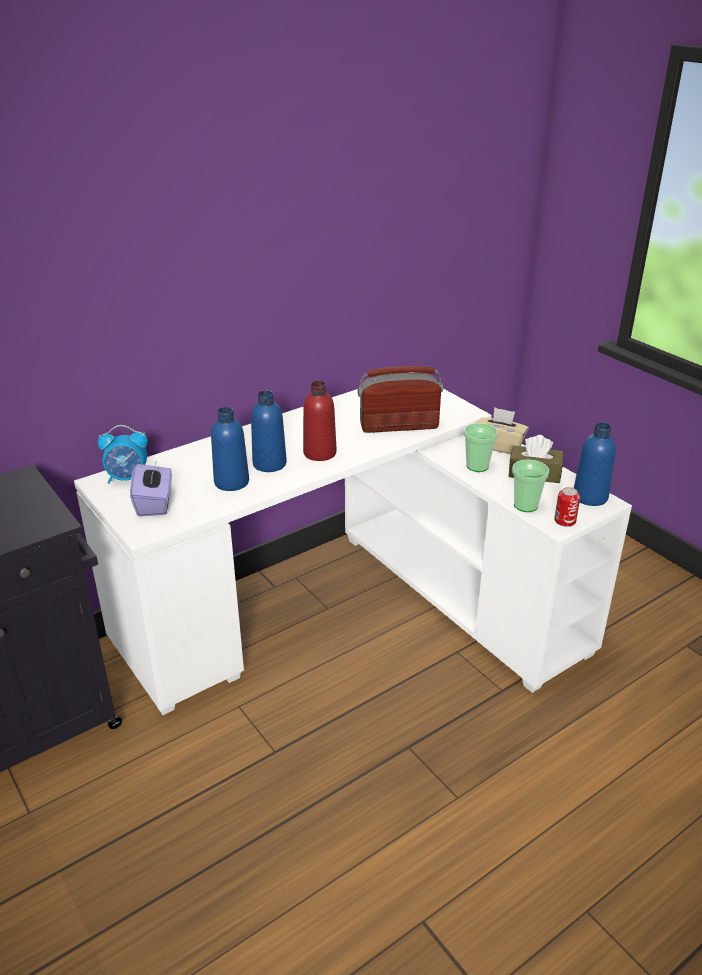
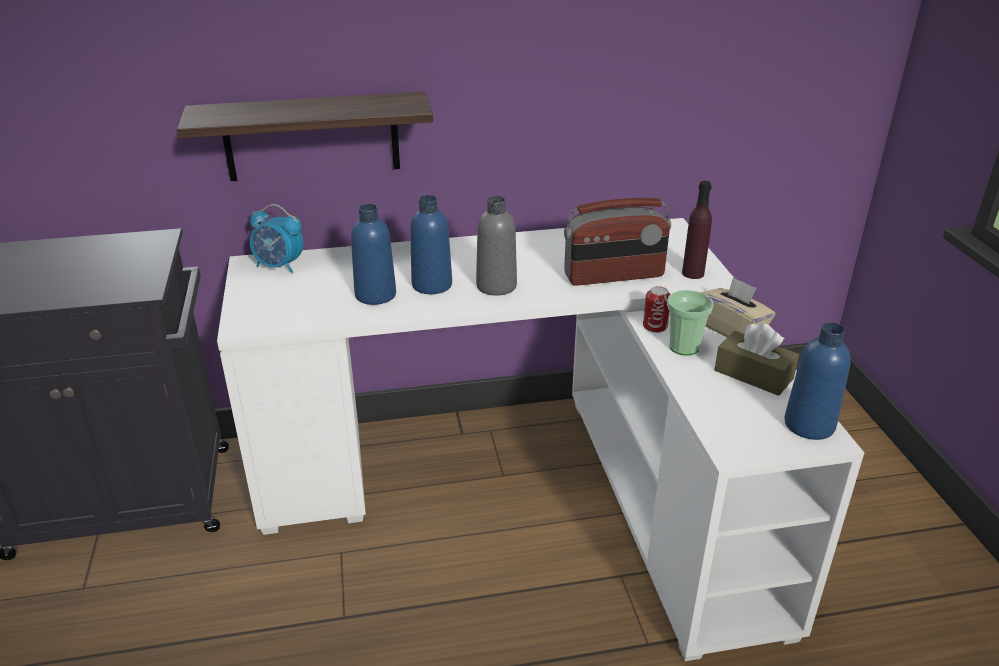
camera: 25 degrees right, 0 degrees up
(136, 360) = (312, 137): none -> shelf
(154, 503) = (281, 298): purple tissue box -> none
(319, 453) = (496, 286): red bottle -> grey bottle
(399, 426) = (614, 276): radio -> radio turned 150 degrees clockwise
(451, 411) = (693, 273): none -> purple bottle
(525, 505) = (709, 412): cup -> none
(565, 521) = (748, 446): can -> can (655, 326)

